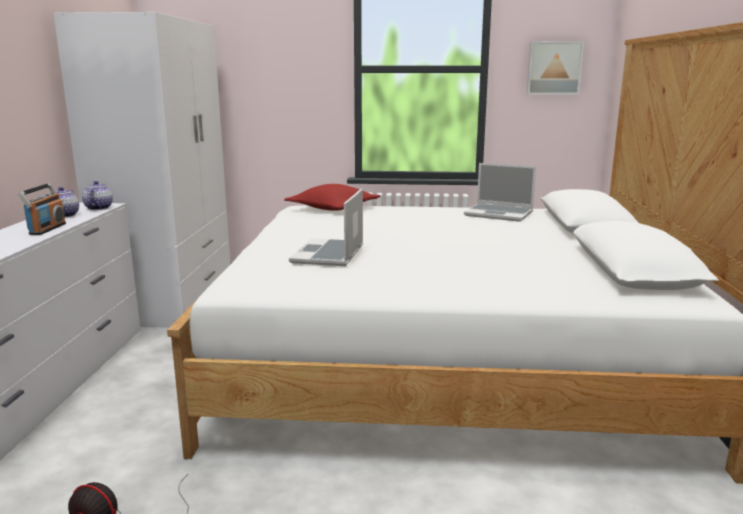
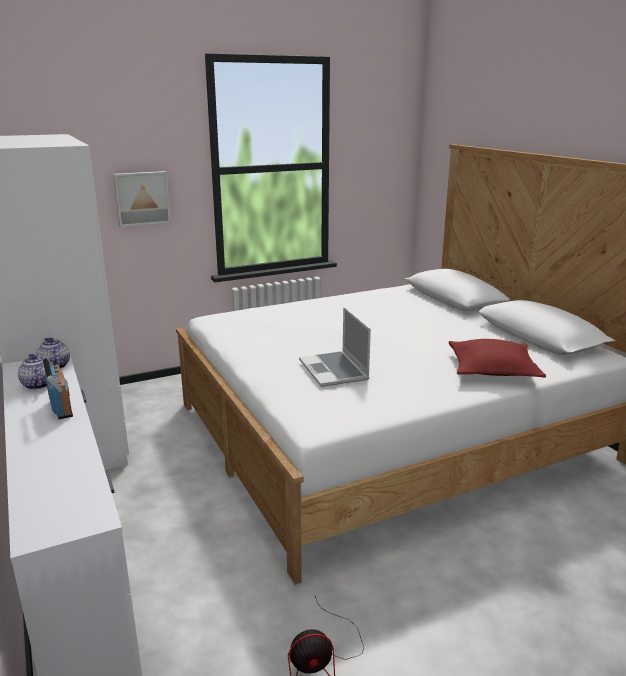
camera: 30 degrees left, 5 degrees up
(333, 208) = (248, 316): red pillow -> red pillow (492, 369)
(499, 214) = (385, 298): laptop -> none
(554, 68) = (378, 161): picture -> picture (142, 198)

